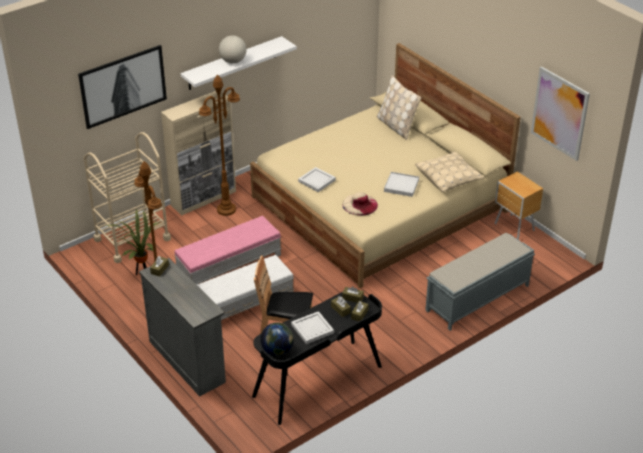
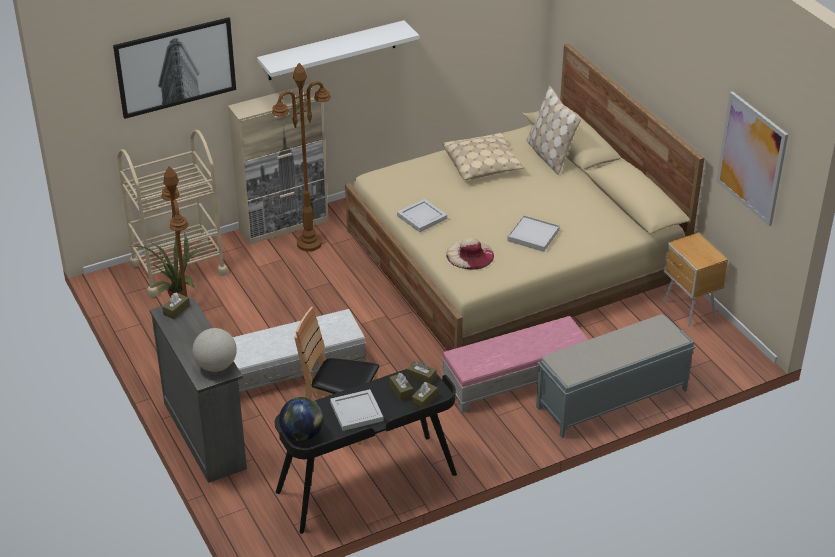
camera: 10 degrees right, 0 degrees up
(228, 264) = (293, 315): pink ottoman -> pink ottoman (515, 378)
(233, 61) = (329, 47): globe -> globe (216, 366)
(449, 177) = (601, 231): beige pillow -> beige pillow (482, 164)

